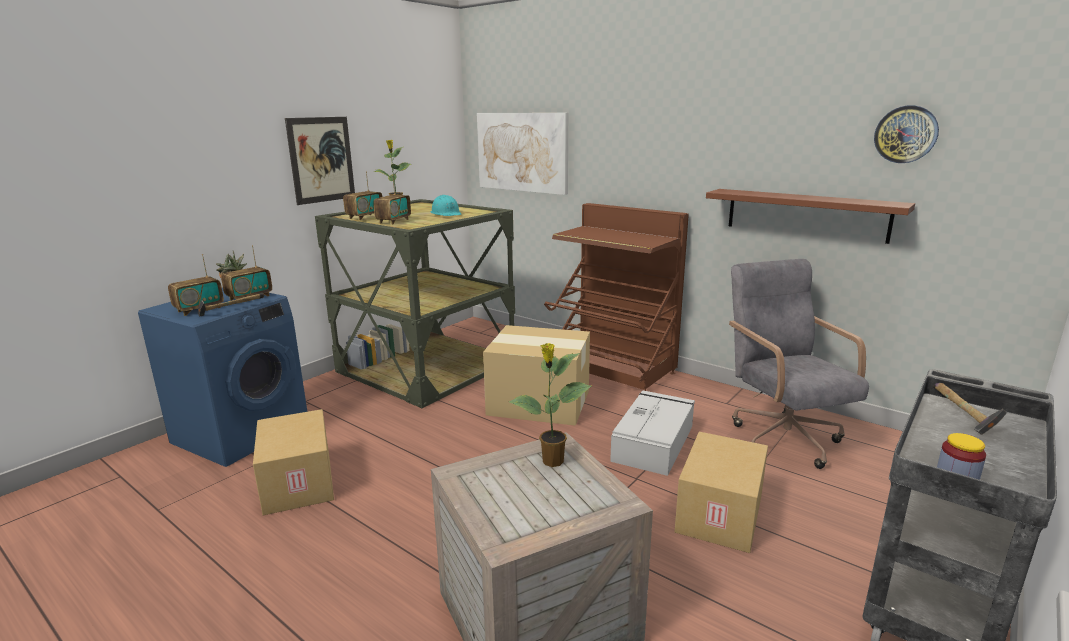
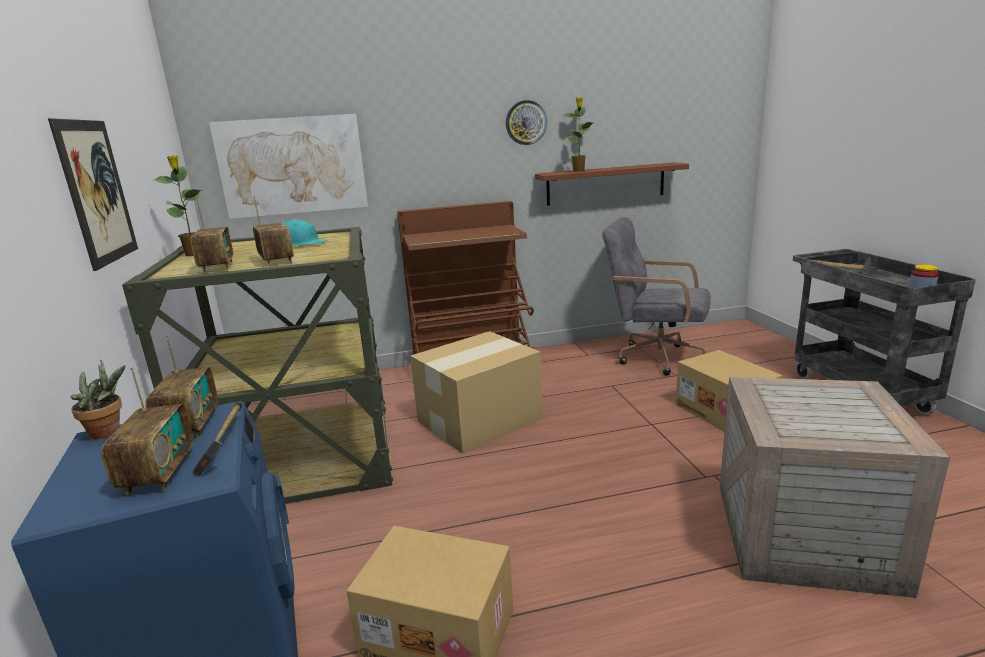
camera: 50 degrees left, 0 degrees up
(552, 462) = (780, 394): potted plant -> potted plant (579, 171)
(653, 442) = (608, 398): grey storage box -> none
(905, 134) = (663, 113): wall clock -> wall clock (526, 122)

